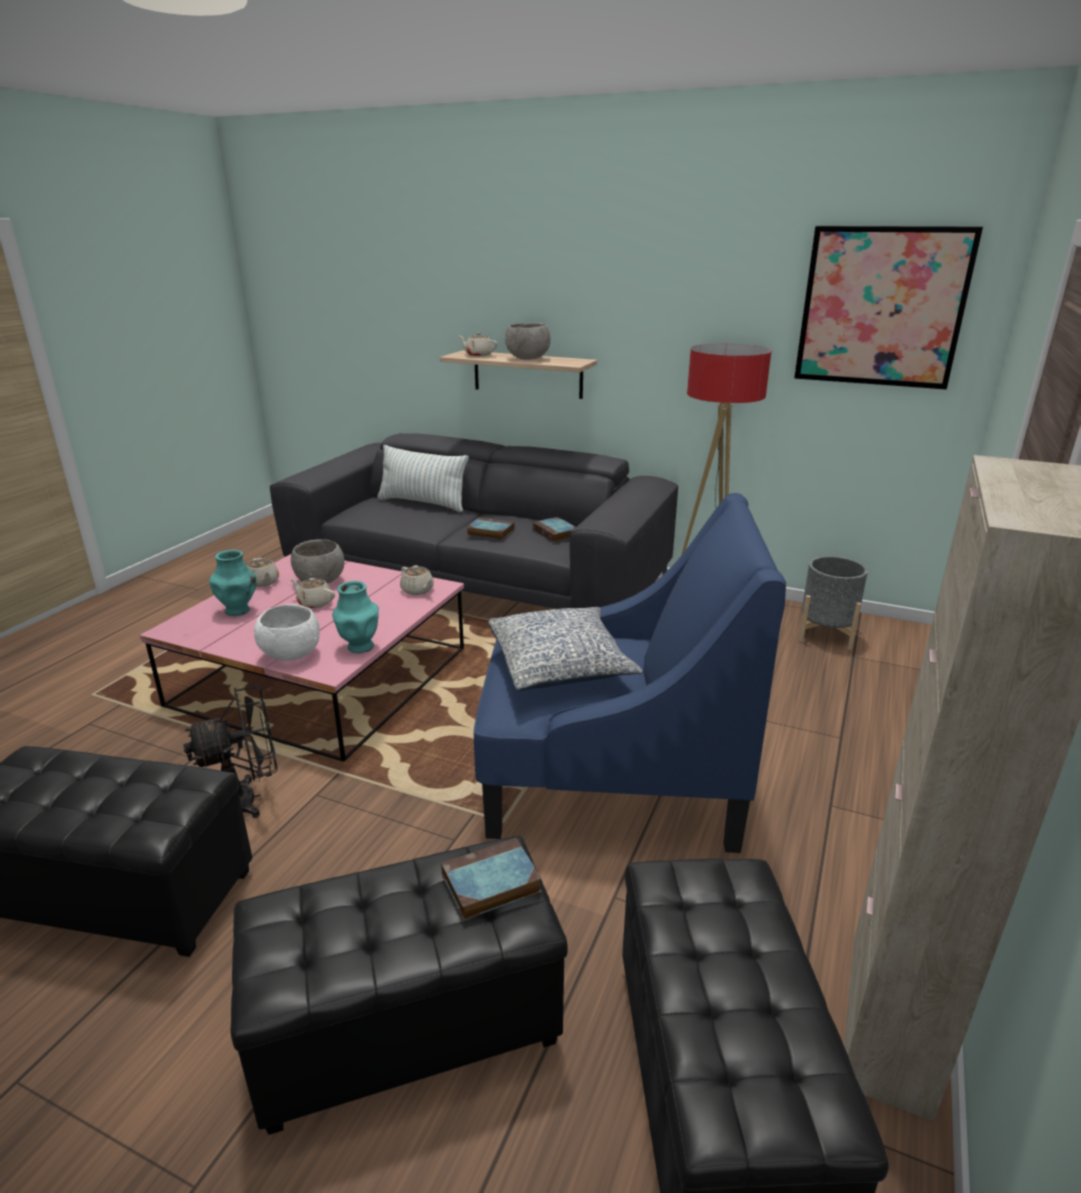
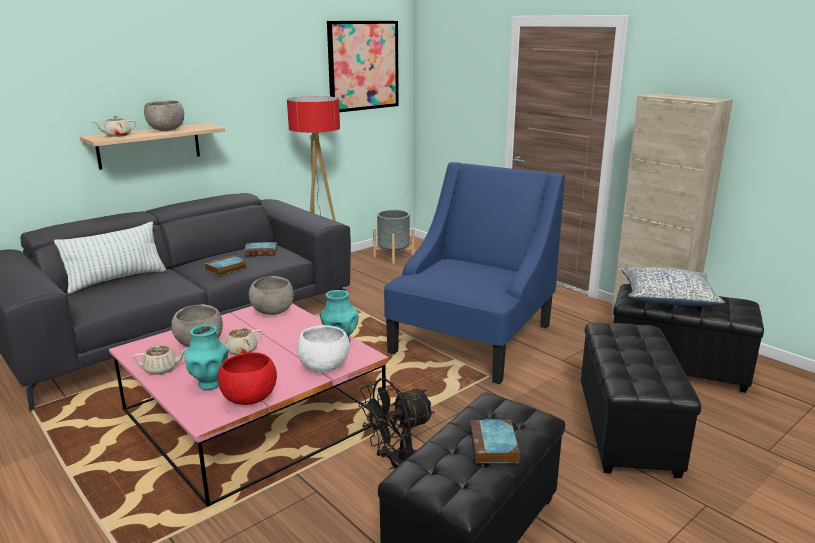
camera: 65 degrees left, 5 degrees down
(212, 637) = (250, 399): none -> red bowl
(247, 799) = (397, 466): black fan -> black fan turned 120 degrees counterclockwise
(417, 590) = (272, 312): beige teapot -> grey bowl
(489, 885) = (625, 331): book -> book (494, 446)
(560, 665) = (462, 276): pillow -> pillow (667, 298)

